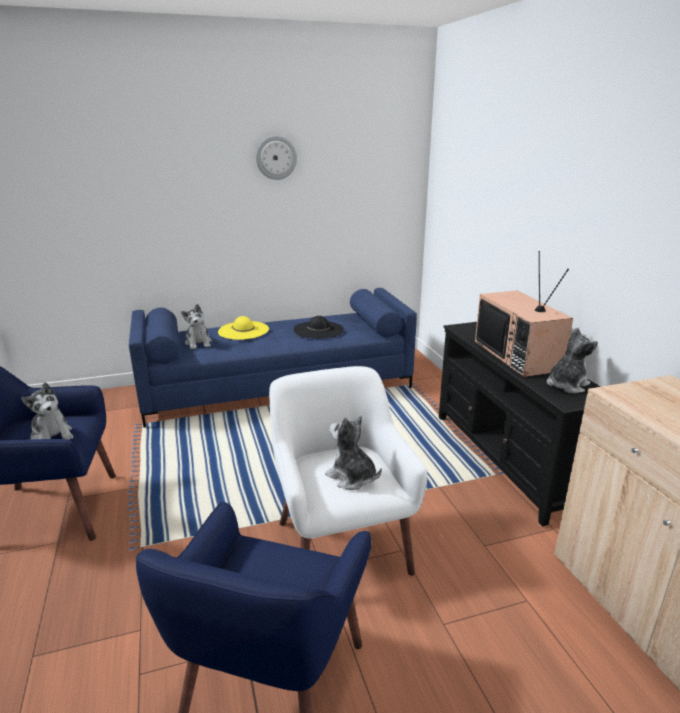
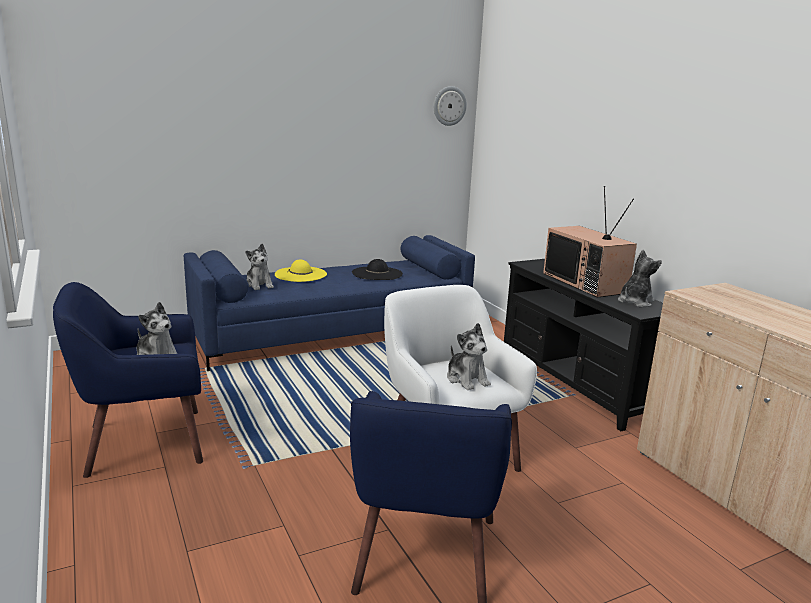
camera: 10 degrees left, 5 degrees down
(276, 157) = (335, 102): wall clock -> wall clock (449, 106)
(352, 477) = (467, 379): plush toy -> plush toy turned 150 degrees counterclockwise

